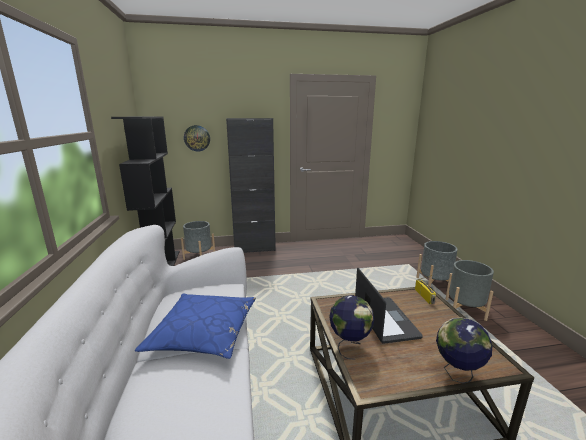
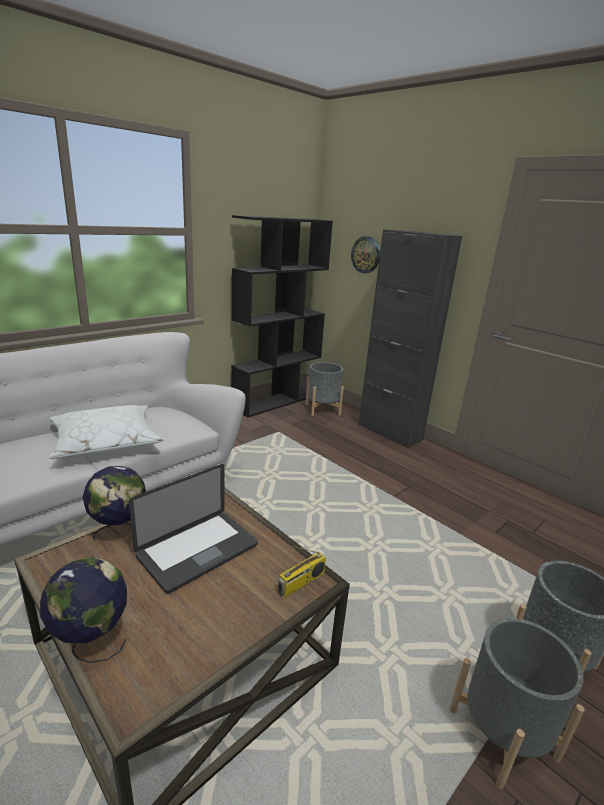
camera: 55 degrees right, 5 degrees up
(203, 333) = (106, 442): blue pillow -> white pillow

